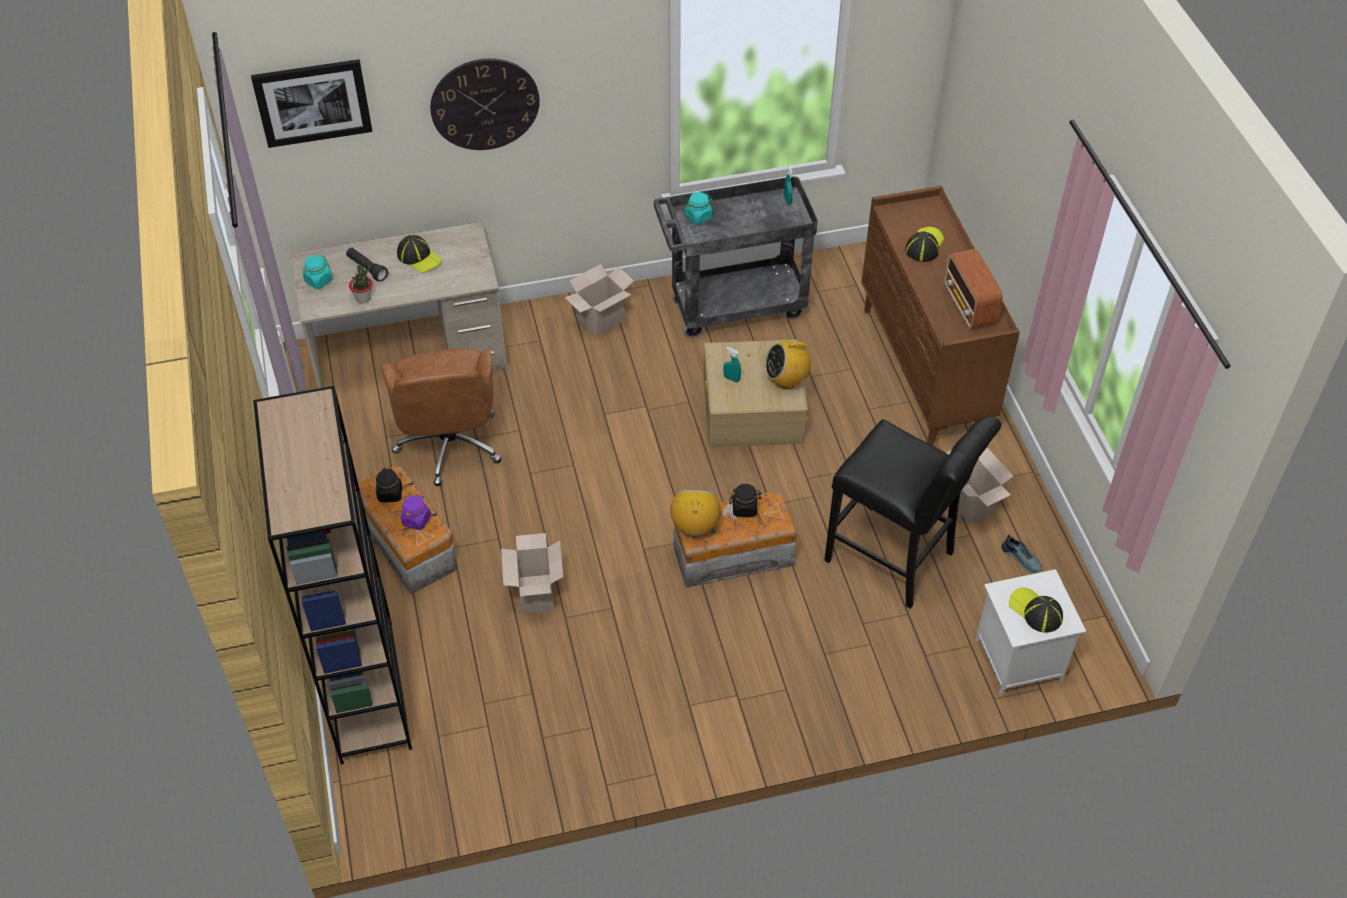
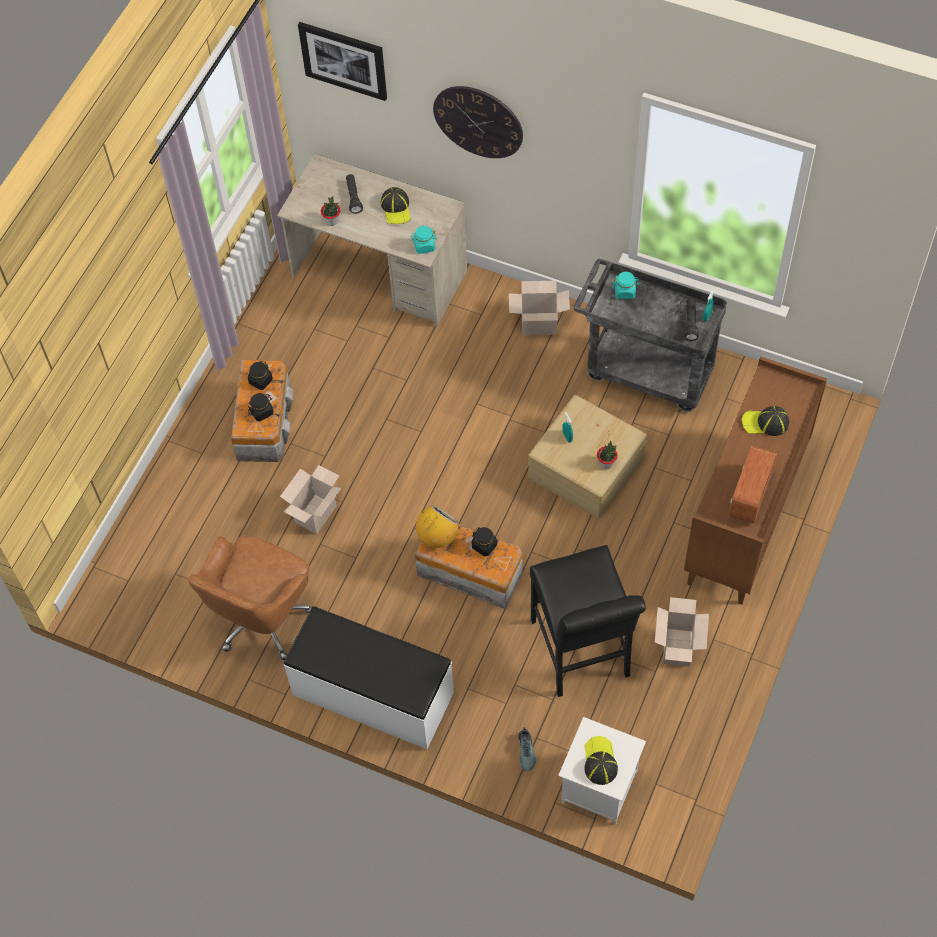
camera: 40 degrees right, 10 degrees up
(318, 280) = (314, 188): turquoise jar -> turquoise jar (424, 246)
(366, 690) = (157, 511): beige bookcase -> none
(416, 520) = (261, 412): purple jar -> black jar
(449, 445) = (350, 362): brown office chair -> brown office chair (262, 618)
(741, 718) = (372, 695): none -> white bench
(778, 211) = (690, 323): none -> black flashlight
(786, 380) = (606, 463): radio -> potted plant
(924, 246) = (765, 423): cap -> cap turned 150 degrees counterclockwise
(1022, 558) = (676, 715): shoe -> shoe (527, 751)

